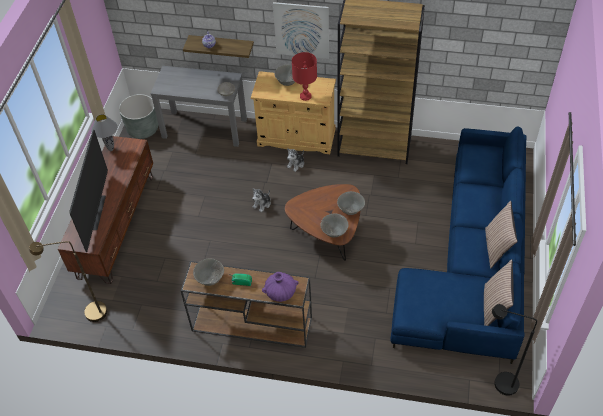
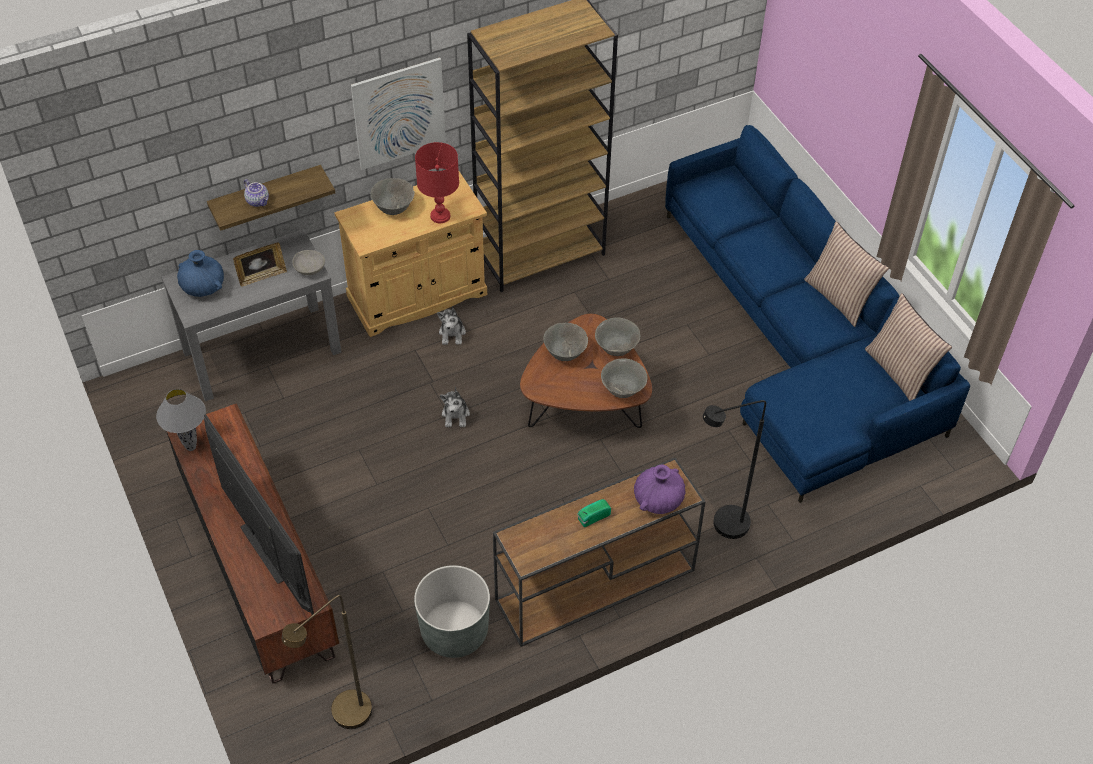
camera: 40 degrees left, 0 degrees up
(143, 129) = (160, 404): grey planter -> grey planter (454, 631)
(174, 78) = (203, 287): none -> blue vase
(203, 86) = (262, 276): none -> picture frame
(210, 279) = (546, 539): grey bowl -> grey bowl (565, 353)
(499, 383) = (954, 468): black floor lamp -> black floor lamp (722, 527)

